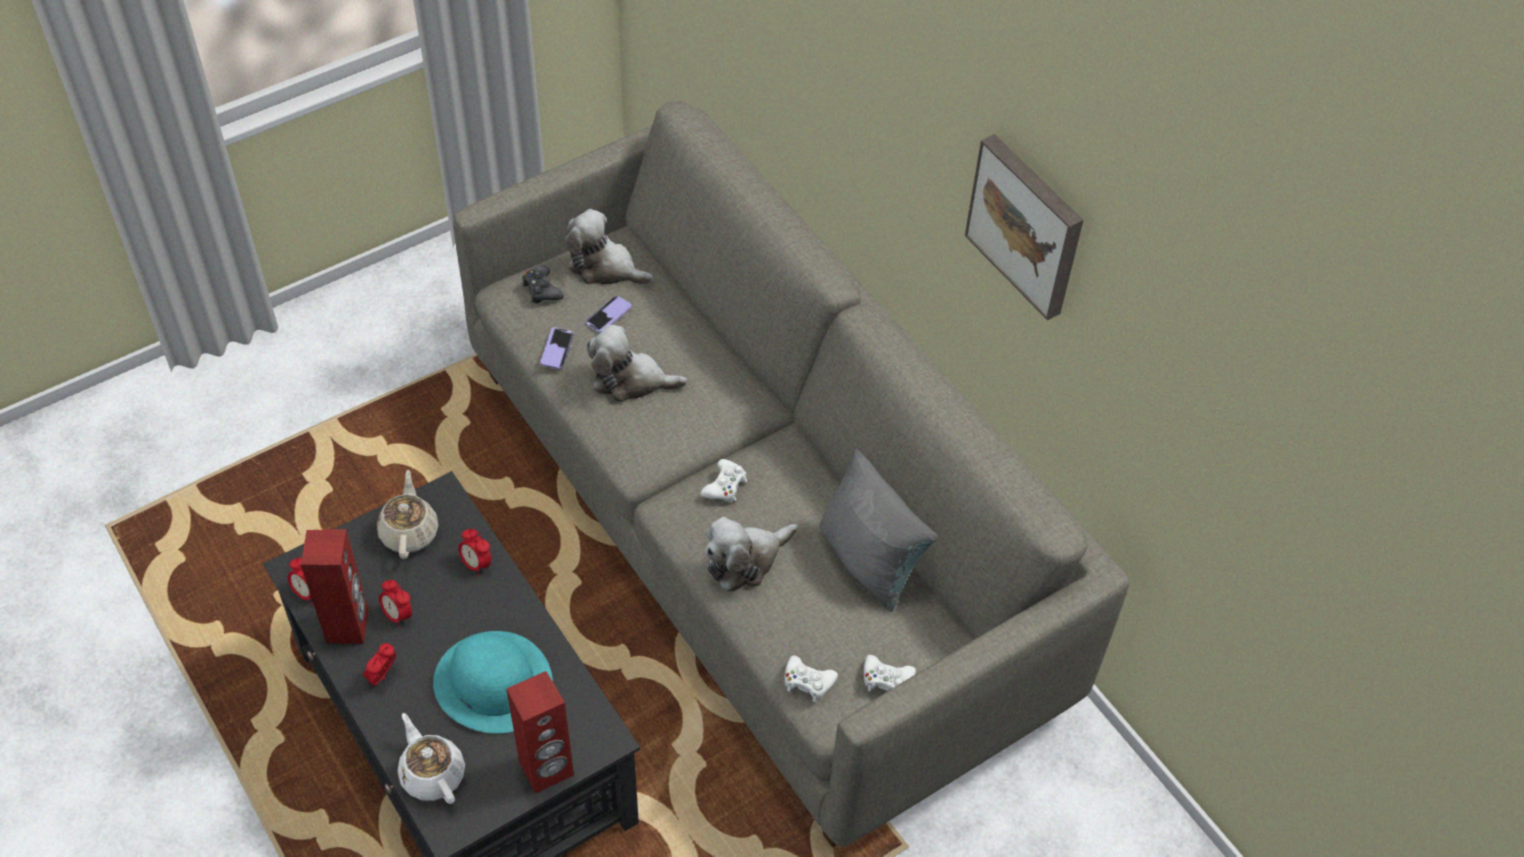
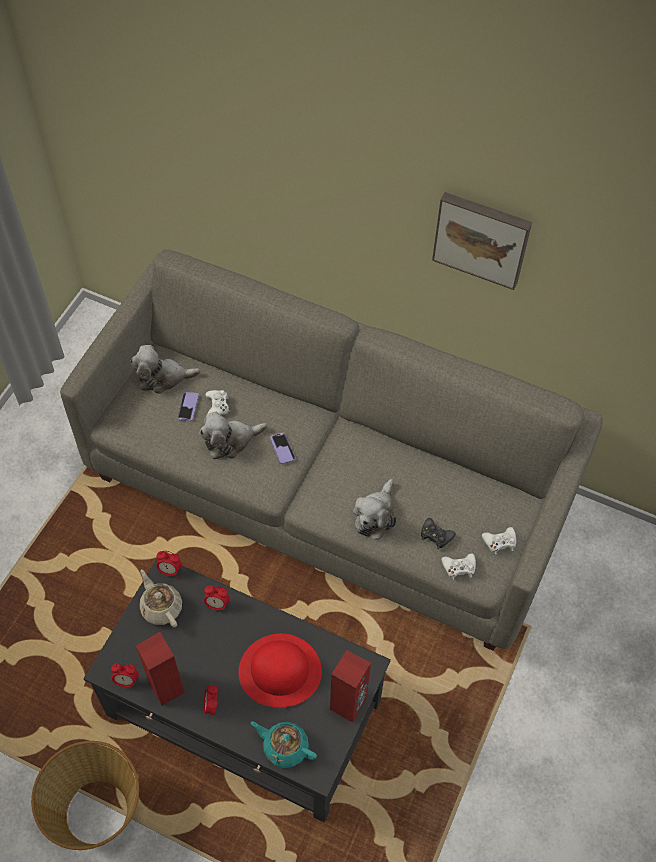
camera: 30 degrees left, 5 degrees up
(211, 754) = (97, 812): none -> basket
(398, 615) = (192, 662): alarm clock -> alarm clock (170, 570)
(432, 774) = (284, 747): white teapot -> turquoise teapot
(493, 683) = (280, 671): turquoise hat -> red hat
(541, 290) = (135, 411): black game controller -> black game controller (436, 535)
(557, 349) = (172, 444): phone -> phone (282, 449)
(725, 486) = (332, 477): white game controller -> white game controller (217, 406)
(869, 560) = (442, 478): grey pillow -> none

